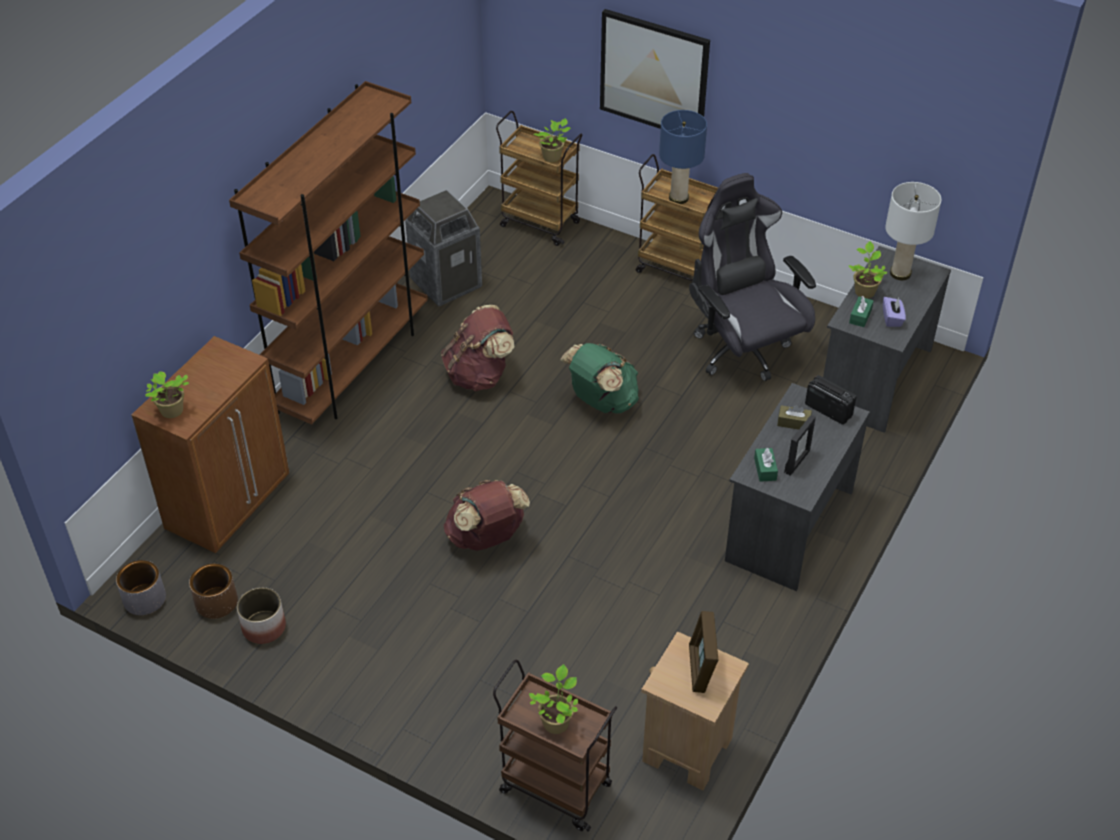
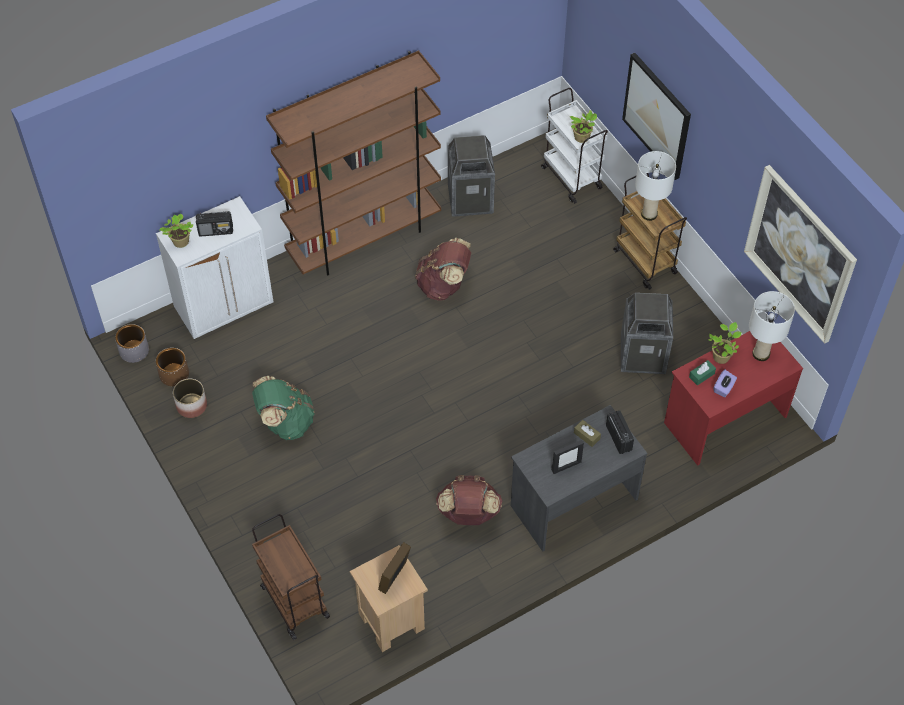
camera: 30 degrees right, 10 degrees up
(210, 381) = (216, 230): none -> radio
(228, 499) = (224, 304): brown cabinet -> white cabinet
(486, 538) = (366, 411): brown backpack -> brown backpack (468, 514)
(540, 224) = (571, 178): brown cart -> white cart
(556, 721) = (286, 564): potted plant -> none
(601, 401) = (513, 345): green backpack -> green backpack (285, 422)
(678, 198) = (649, 214): blue table lamp -> white table lamp
(744, 354) = (643, 355): black office chair -> trash can
(765, 469) = (540, 461): green tissue box -> none
(873, 378) = (724, 419): grey desk -> red desk
(916, 127) = (799, 254): none -> picture

